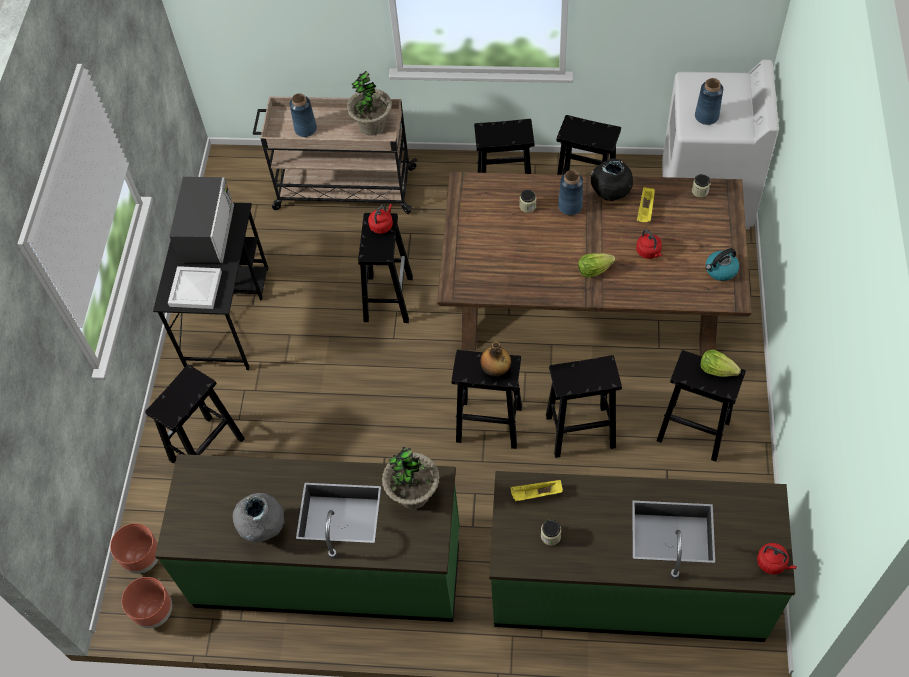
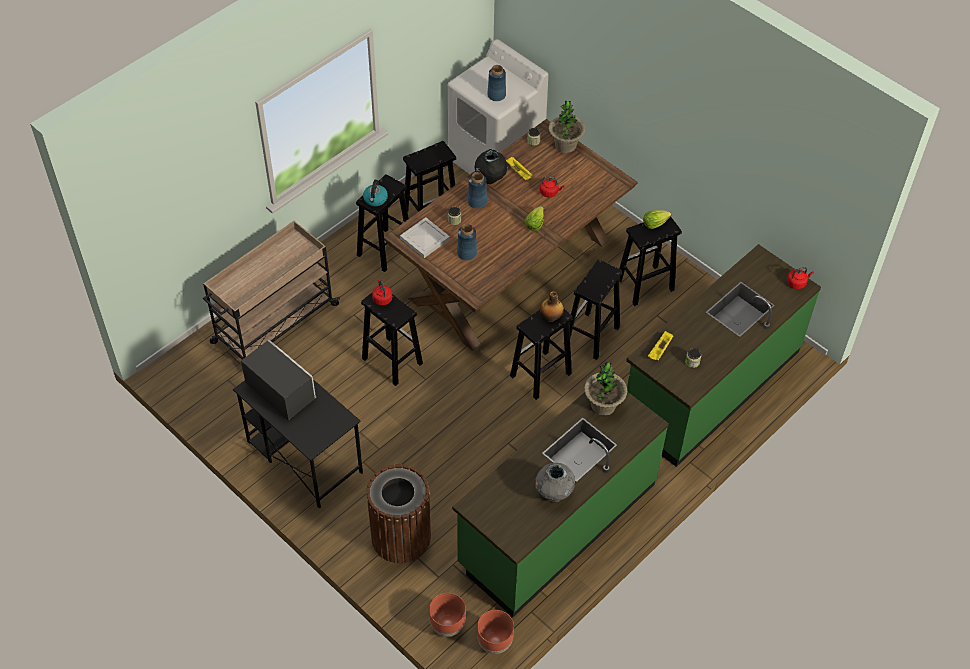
camera: 55 degrees left, 5 degrees down
(196, 288) = (320, 425): white tray -> white tray (424, 238)
(206, 451) = (401, 537): black stool -> brown trash can
(305, 129) = (250, 286): blue vase -> blue vase (467, 253)
(372, 125) = (291, 251): potted plant -> potted plant (565, 145)
(720, 270) = (596, 173): kettle -> kettle (375, 199)

